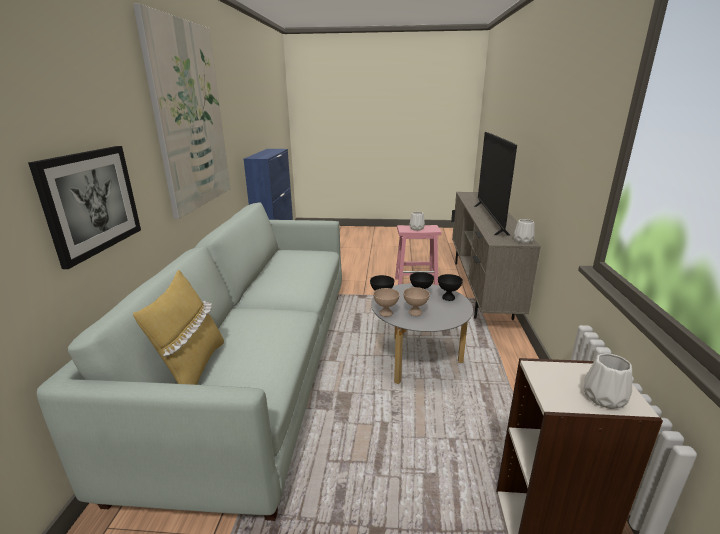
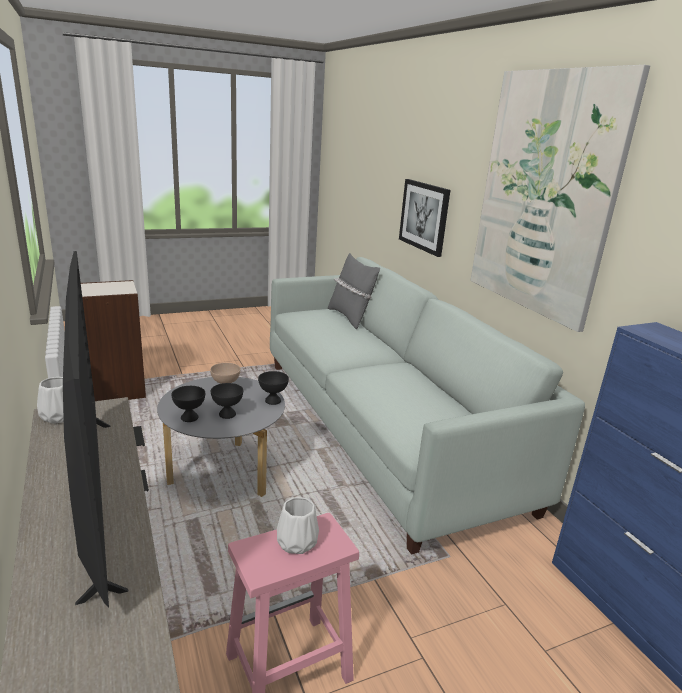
camera: 150 degrees right, 0 degrees up
(193, 369) = (350, 317): yellow pillow -> grey pillow
(385, 313) = (257, 385): beige bowl -> none
(602, 398) = (98, 285): white vase -> none

